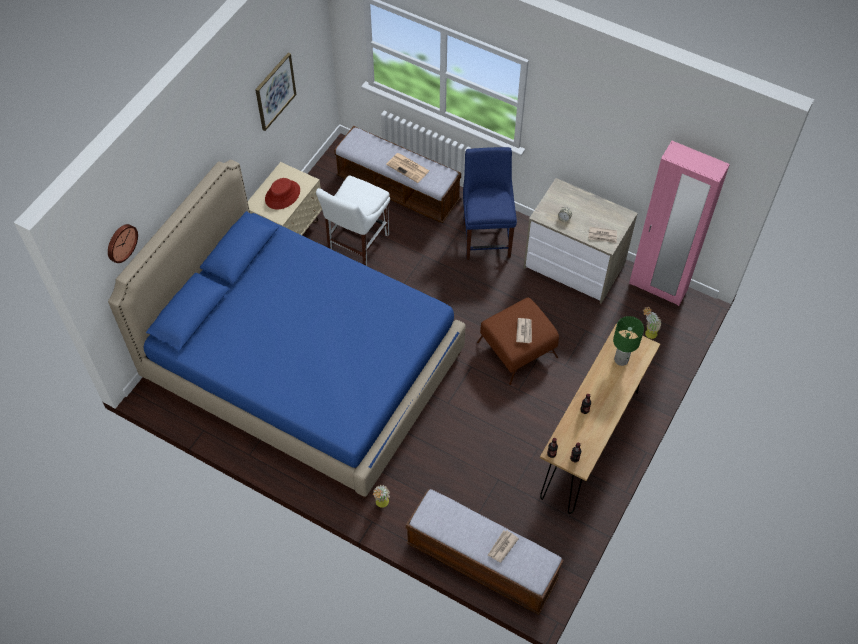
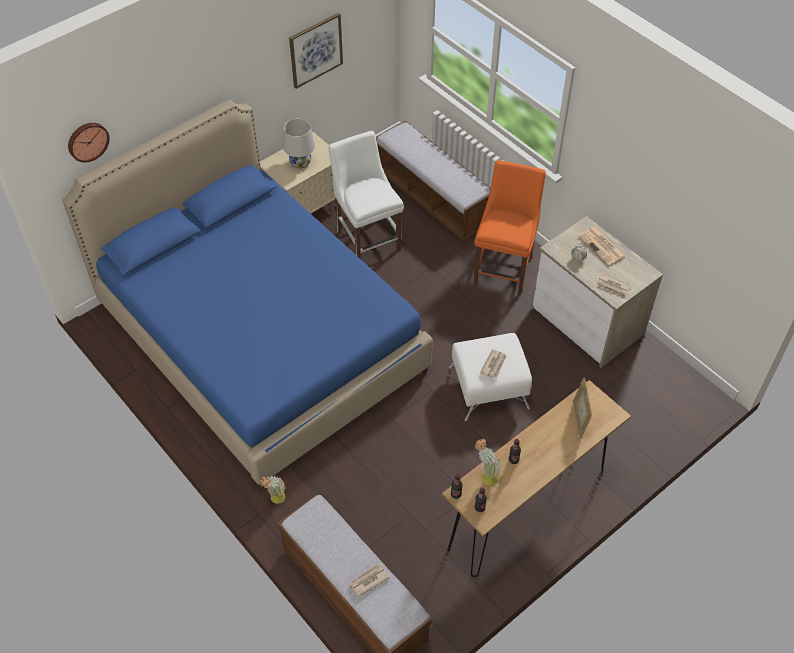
camera: 20 degrees right, 5 degrees down
(282, 195) = (300, 163): red hat -> white table lamp
(356, 244) = (367, 238): white chair -> white chair turned 105 degrees clockwise
(408, 168) = (442, 172): newspaper -> newspaper (602, 246)
(486, 237) = (504, 267): blue chair -> orange chair
(518, 349) = (489, 388): brown ottoman -> white ottoman
(621, 360) = (579, 419): green table lamp -> picture frame
(647, 333) = (640, 414): potted plant -> potted plant (485, 476)
(657, 287) = (671, 369): pink wardrobe -> none

